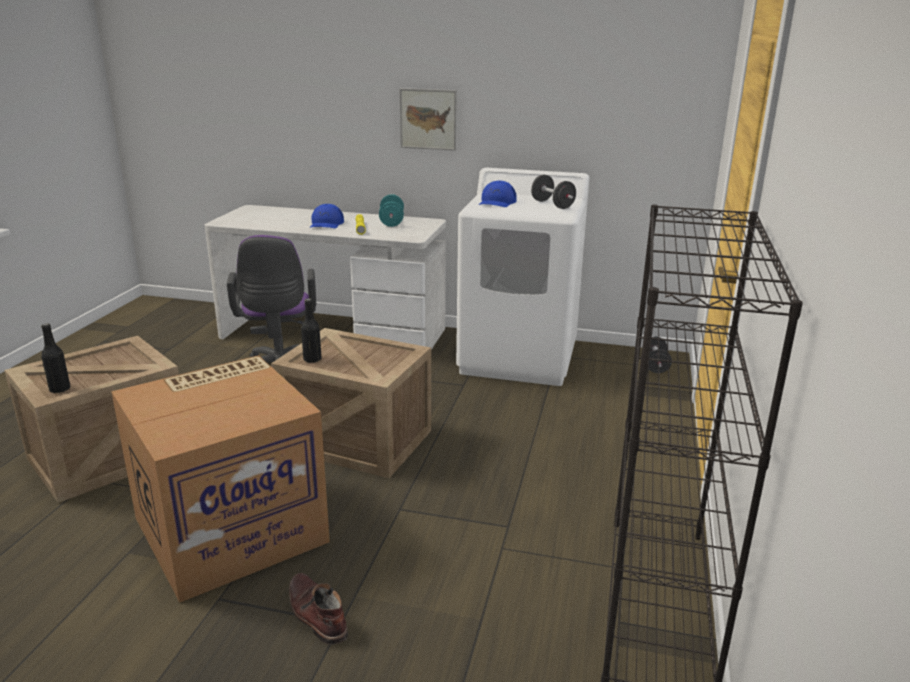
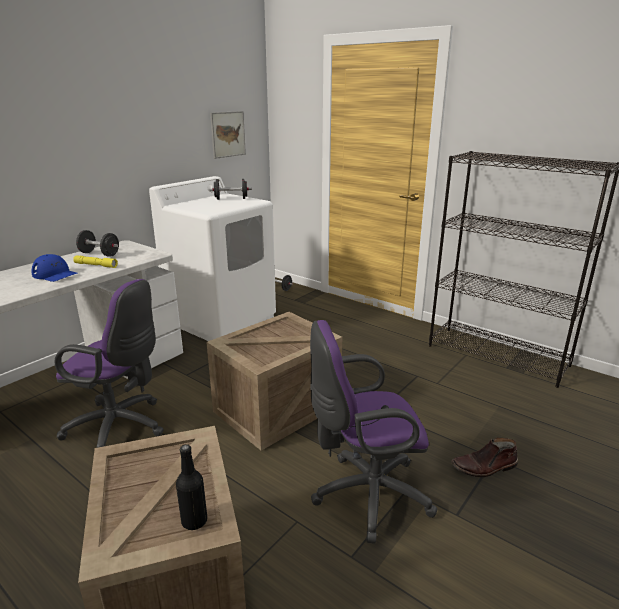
camera: 65 degrees left, 0 degrees up
(232, 527) = (365, 495): cardboard box -> purple office chair
(312, 359) = (263, 357): black bottle -> none
(391, 222) = (99, 254): turquoise dumbbell -> black dumbbell
(428, 119) = (91, 154): picture -> picture (228, 134)
(497, 202) = (202, 206): blue cap -> none

